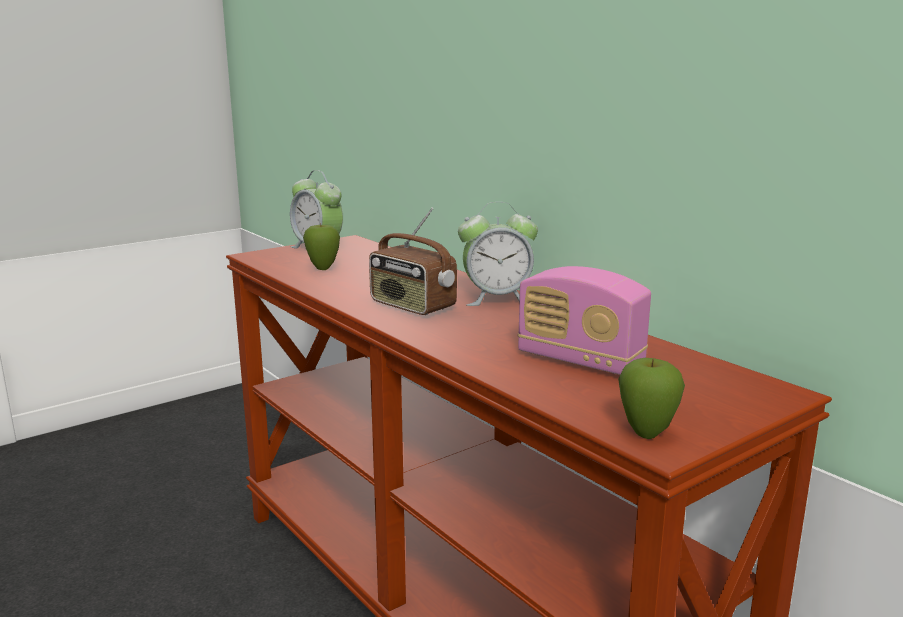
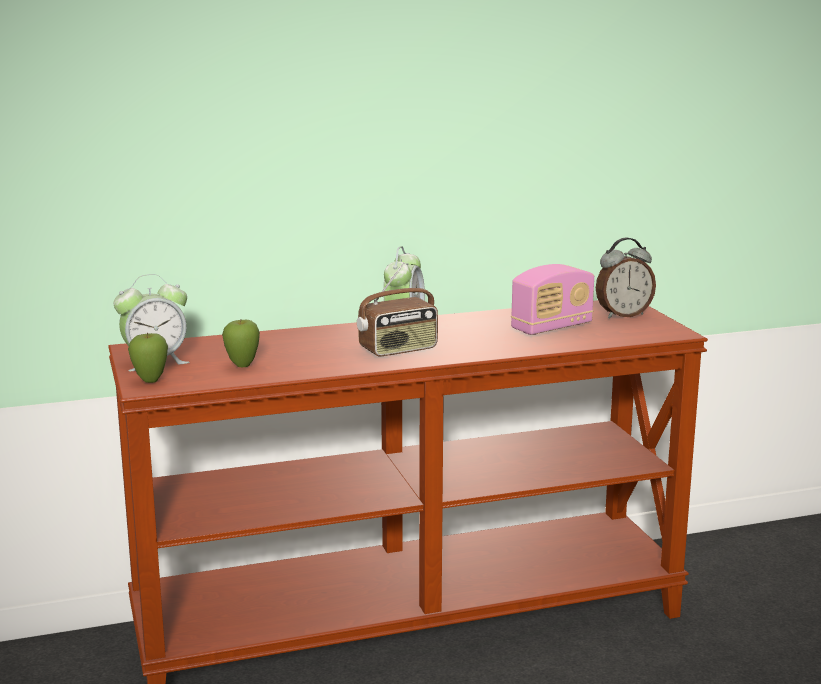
camera: 70 degrees left, 0 degrees up
(646, 434) = (663, 333): apple -> apple (150, 381)
(706, 397) = (623, 315): none -> alarm clock

